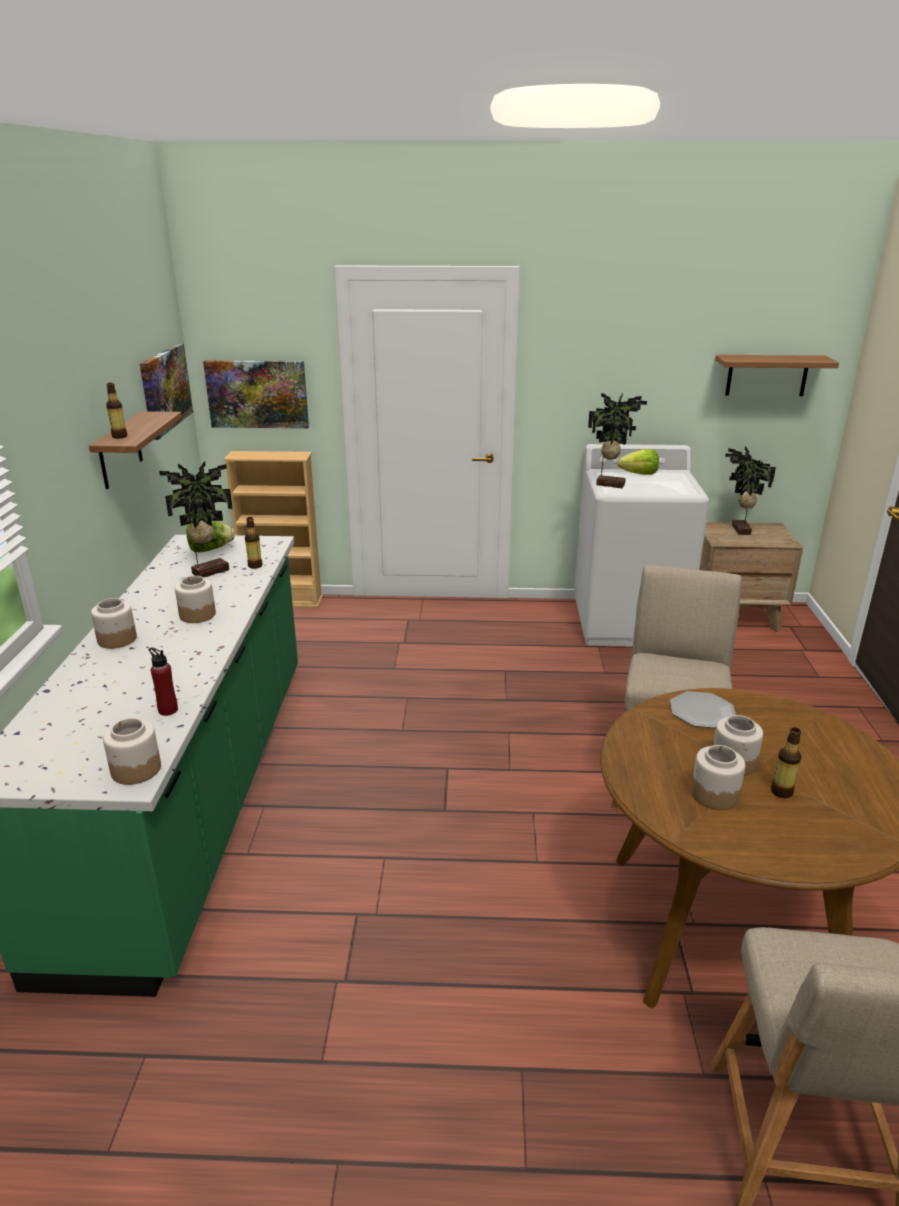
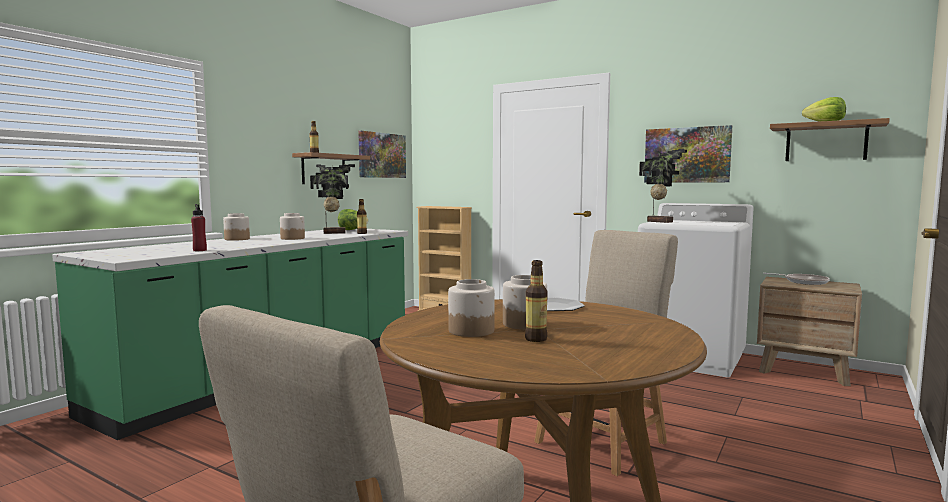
camera: 30 degrees right, 20 degrees down
(135, 769) = (136, 257): jar -> none
(257, 394) = (445, 169): picture -> picture (687, 155)
(639, 474) = (696, 221): lettuce -> lettuce (825, 122)
(739, 530) = (803, 282): potted plant -> frying pan

